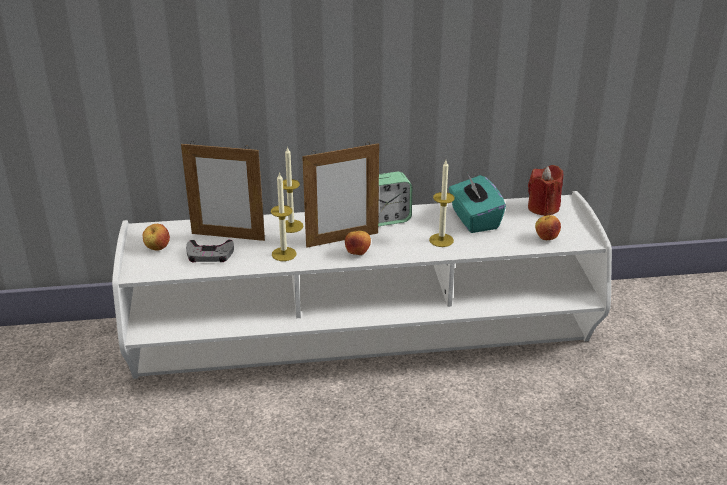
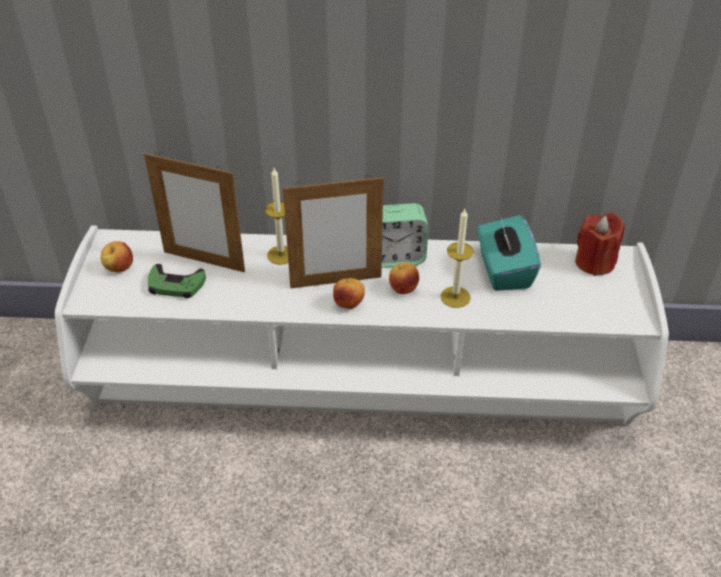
camera: 10 degrees right, 10 degrees up
(209, 255) = (175, 285): grey game controller -> green game controller
(284, 254) = (261, 295): candle -> none
(546, 238) = (587, 310): apple -> apple (403, 289)

